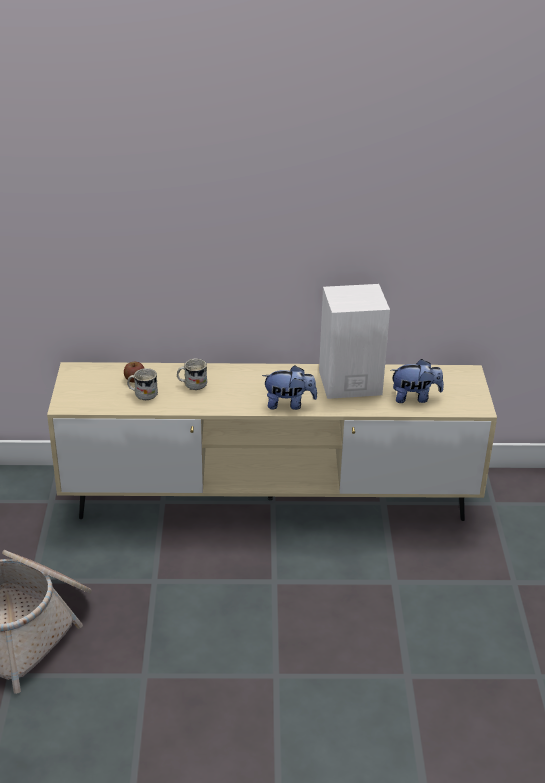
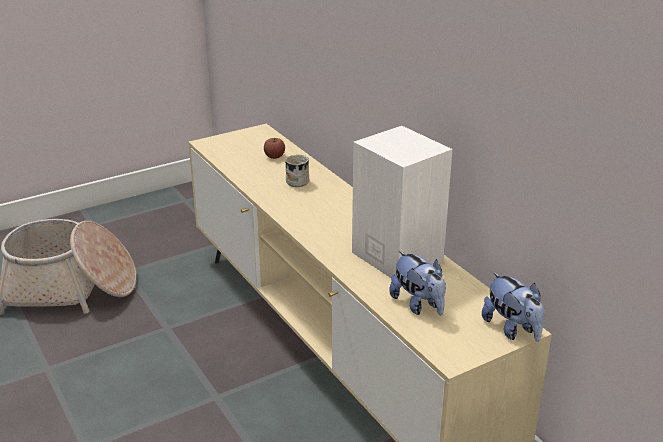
camera: 60 degrees right, 5 degrees down
(142, 394) = (256, 166): white mug -> none
(289, 404) = (318, 235): plush toy -> plush toy (512, 329)

